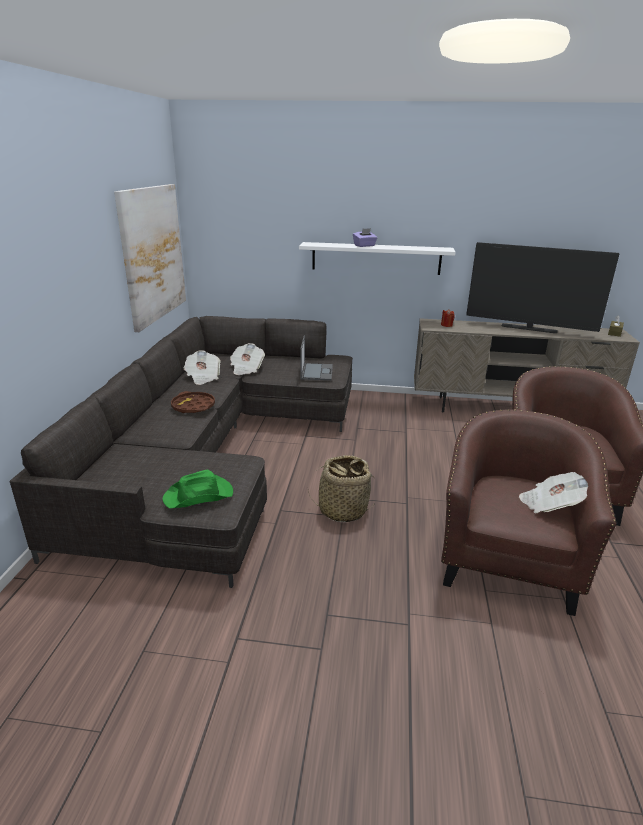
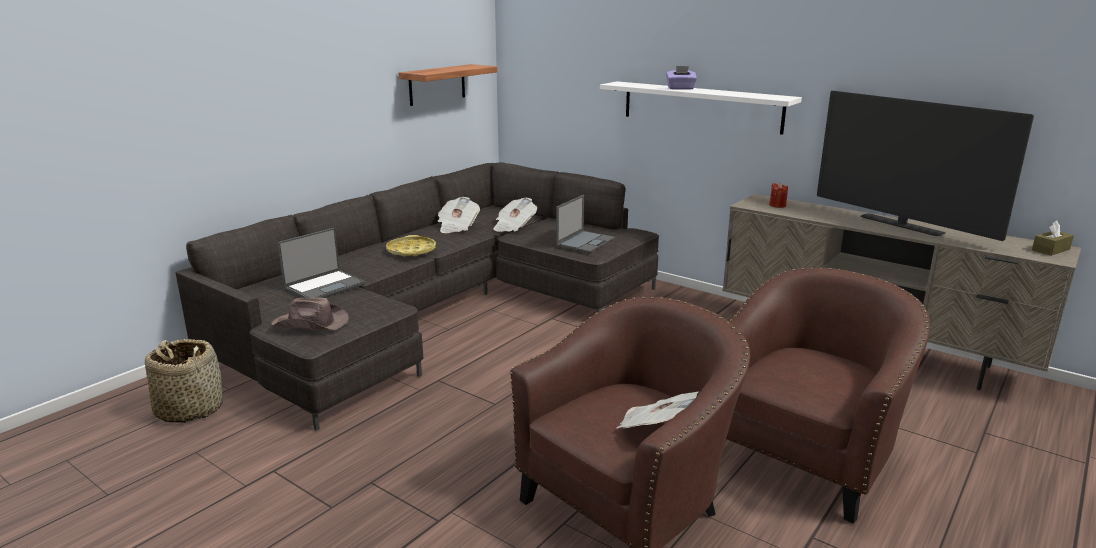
camera: 30 degrees right, 5 degrees down
(153, 254) = (437, 84): picture -> shelf
(162, 457) = (324, 287): none -> laptop
(193, 406) = (411, 251): brown tray -> yellow tray
(199, 496) = (311, 323): green hat -> brown hat
(342, 509) = (502, 398): basket -> basket (189, 409)

